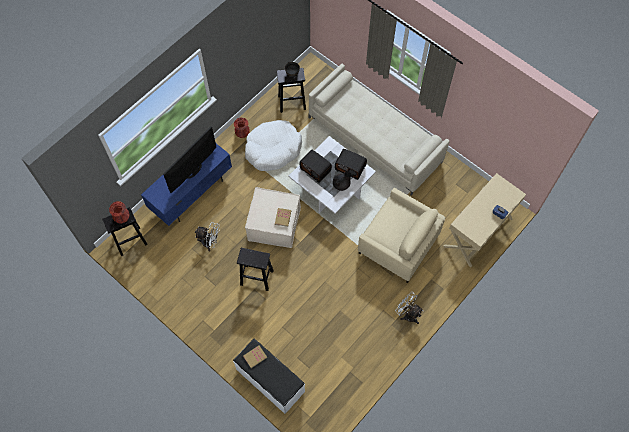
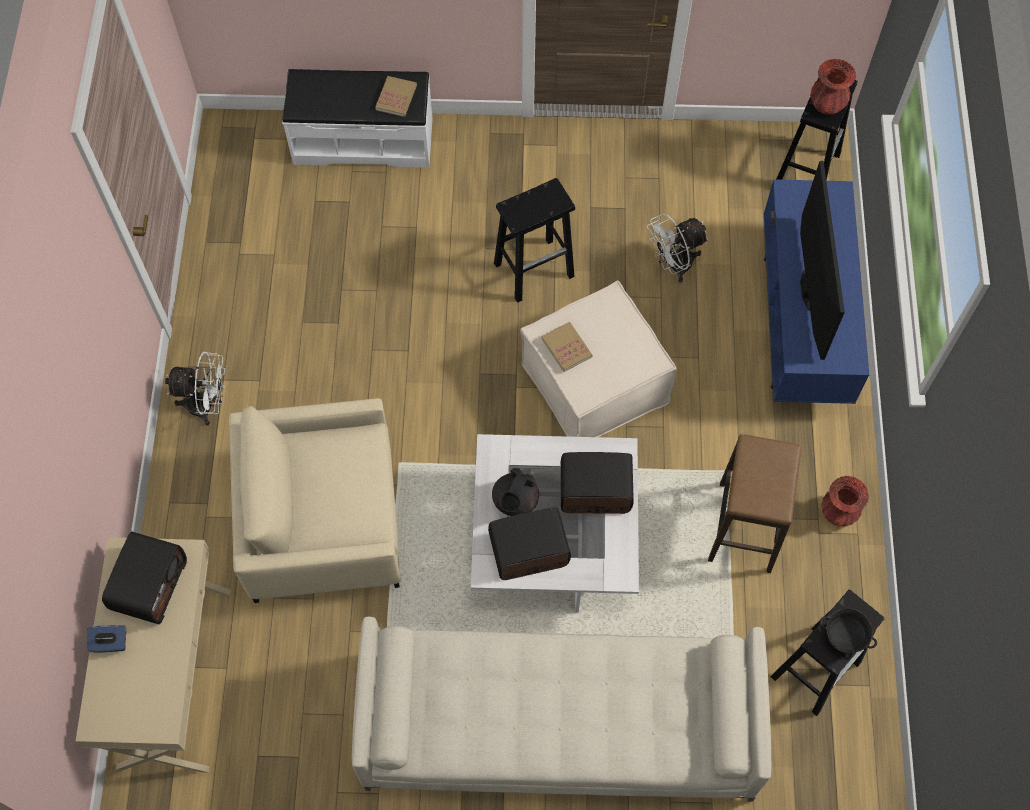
camera: 140 degrees right, 0 degrees up
(273, 149) = (745, 527): white dog bed -> stool
(476, 222) = (149, 584): none -> radio

